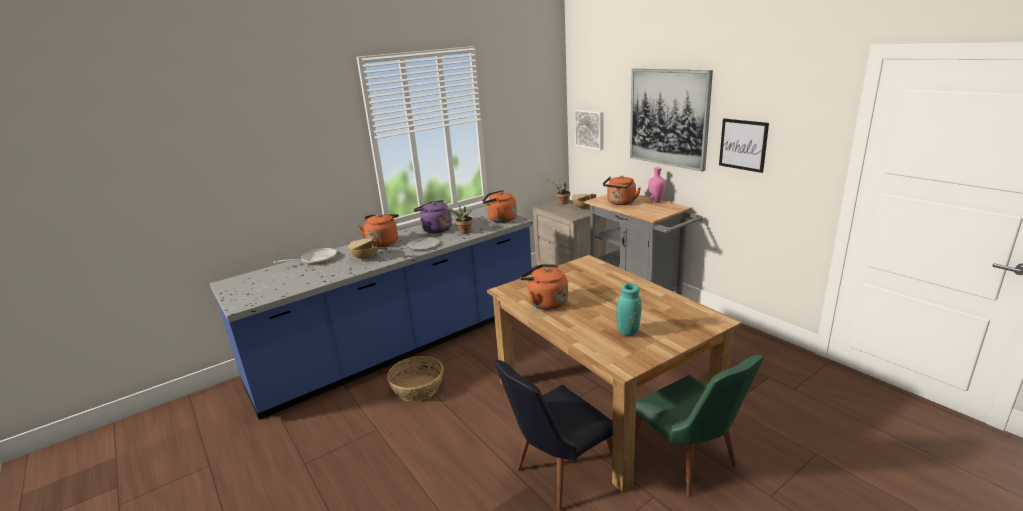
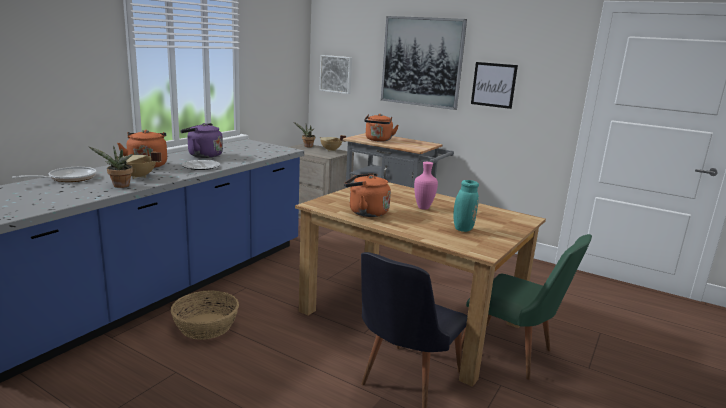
camera: 25 degrees left, 5 degrees down
(464, 232) = (239, 158): potted plant -> potted plant (119, 186)
(500, 219) = (269, 149): orange kettle -> none
(656, 202) = (409, 140): pink vase -> pink vase (424, 208)

